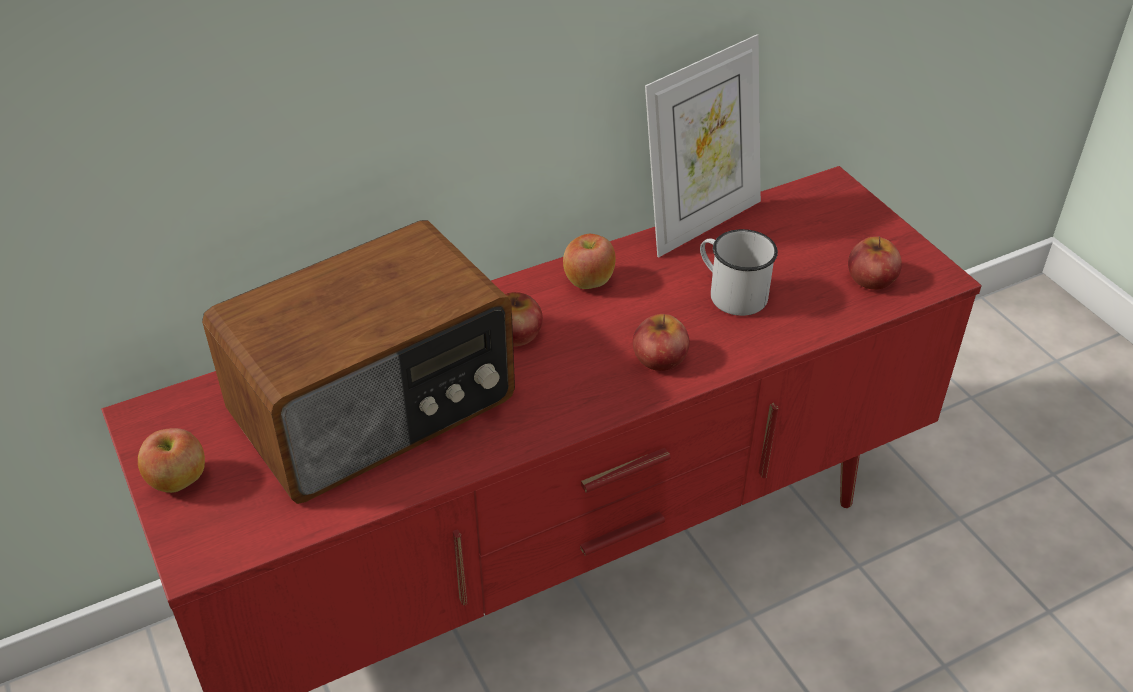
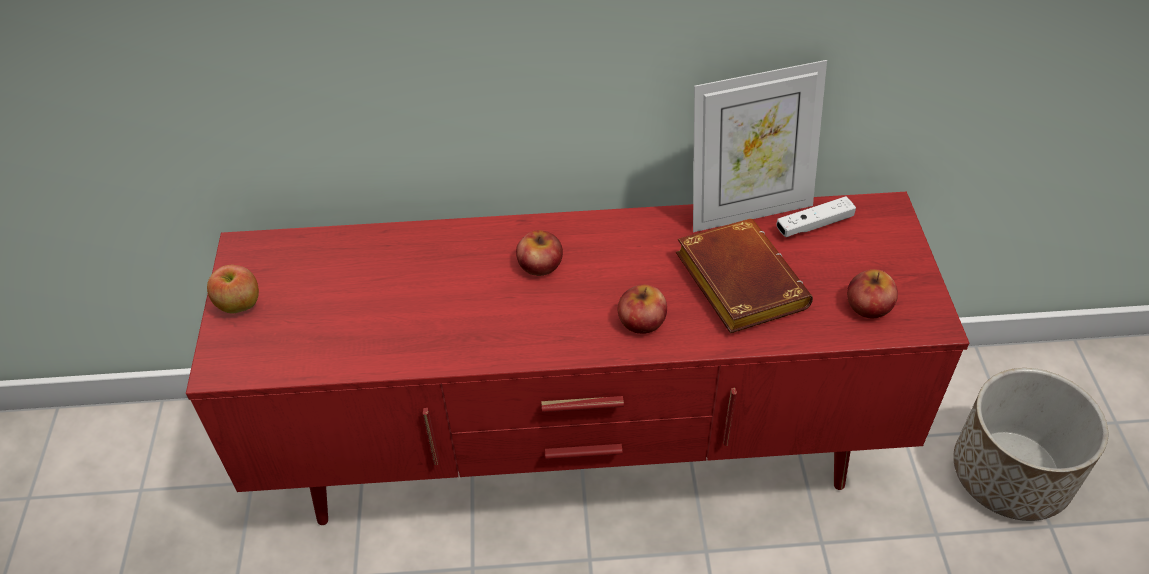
camera: 25 degrees right, 5 degrees up
(376, 408) = (403, 293): radio -> none
(588, 281) = (623, 237): apple -> none
(730, 293) = (735, 282): white mug -> brown book
(773, 218) = (814, 225): none -> white game controller
(994, 437) = (1011, 474): none -> planter

